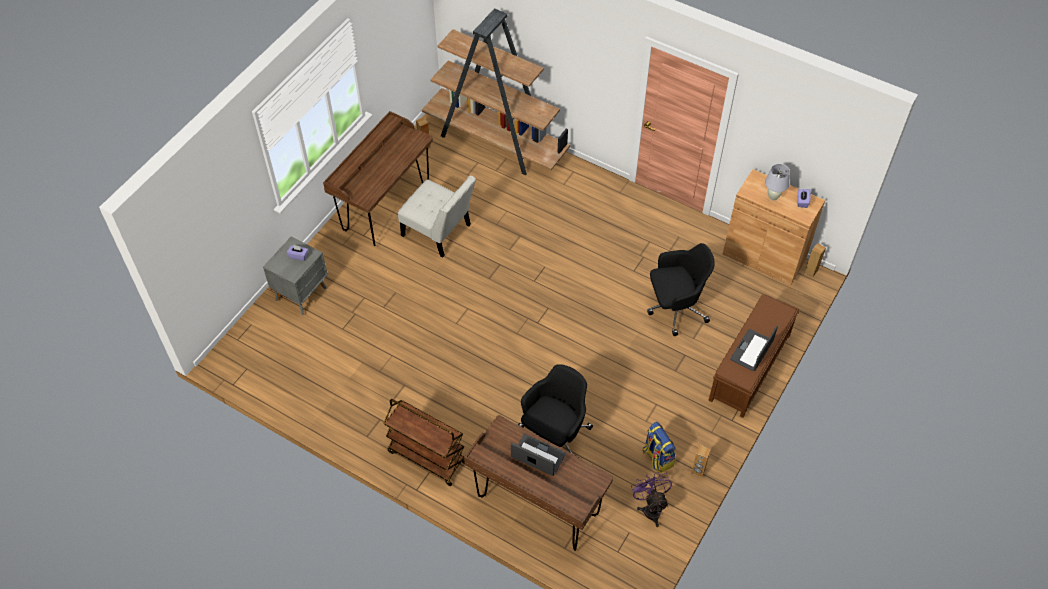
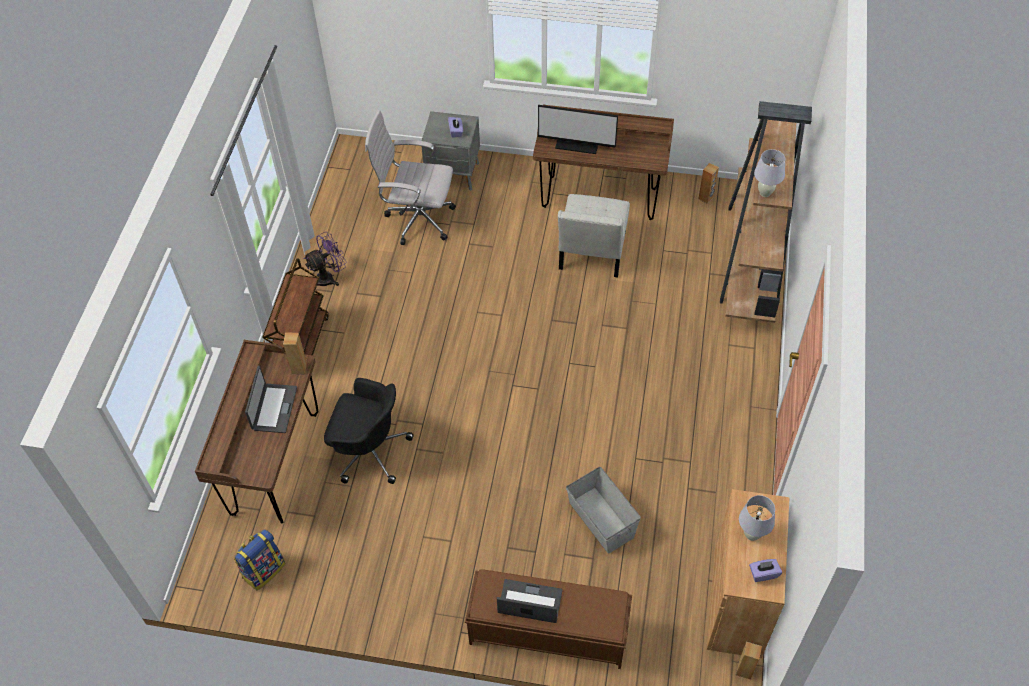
camera: 70 degrees right, 0 degrees up
(336, 335) = (417, 219): none -> white office chair
(372, 178) = (577, 143): none -> monitor
(523, 75) = (765, 193): none -> white table lamp
(650, 508) = (308, 576): purple fan -> purple fan (329, 277)
(657, 457) = (377, 563): backpack -> backpack (263, 570)
(675, 308) = (601, 520): black office chair -> grey storage box
(698, 471) = (375, 613): brown speaker -> brown speaker (299, 368)

